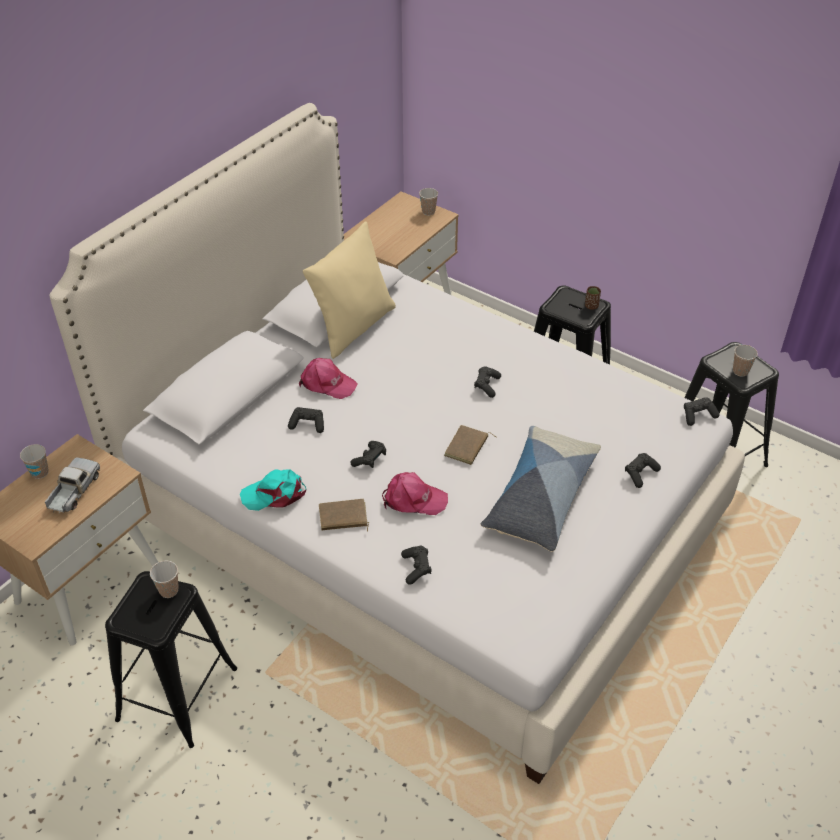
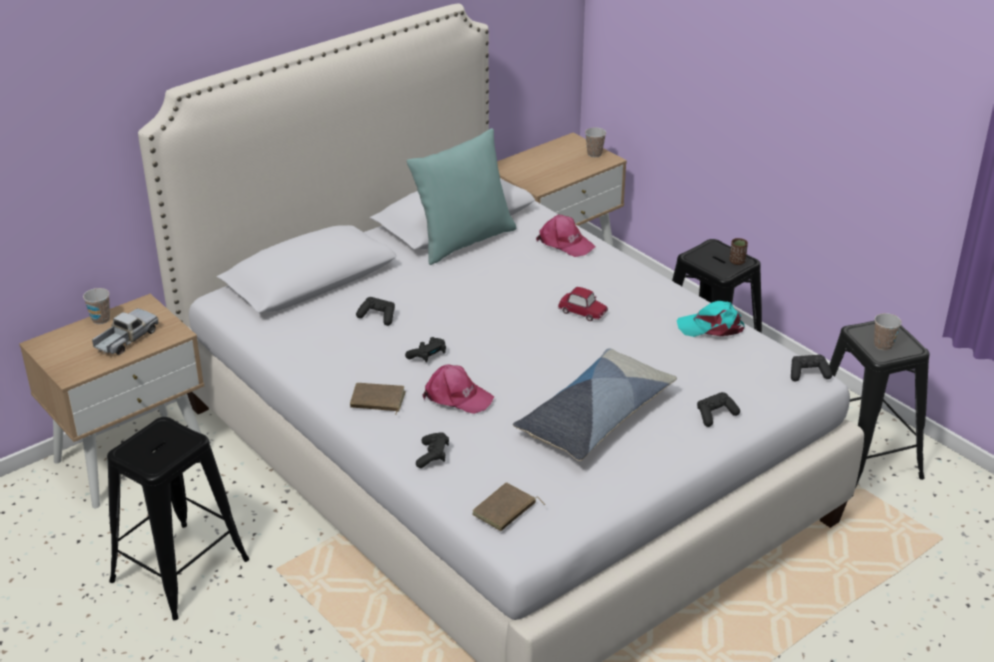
camera: 15 degrees right, 10 degrees down
(169, 590) = (180, 436): cup -> none
(274, 494) = (317, 370): turquoise cap -> turquoise cap (711, 327)
(327, 384) = (414, 285): pink cap -> pink cap (565, 243)
(353, 327) = (463, 241): beige pillow -> turquoise pillow
(467, 447) = (536, 361): brown book -> brown book (505, 510)
(487, 386) = (582, 312): black game controller -> toy car

